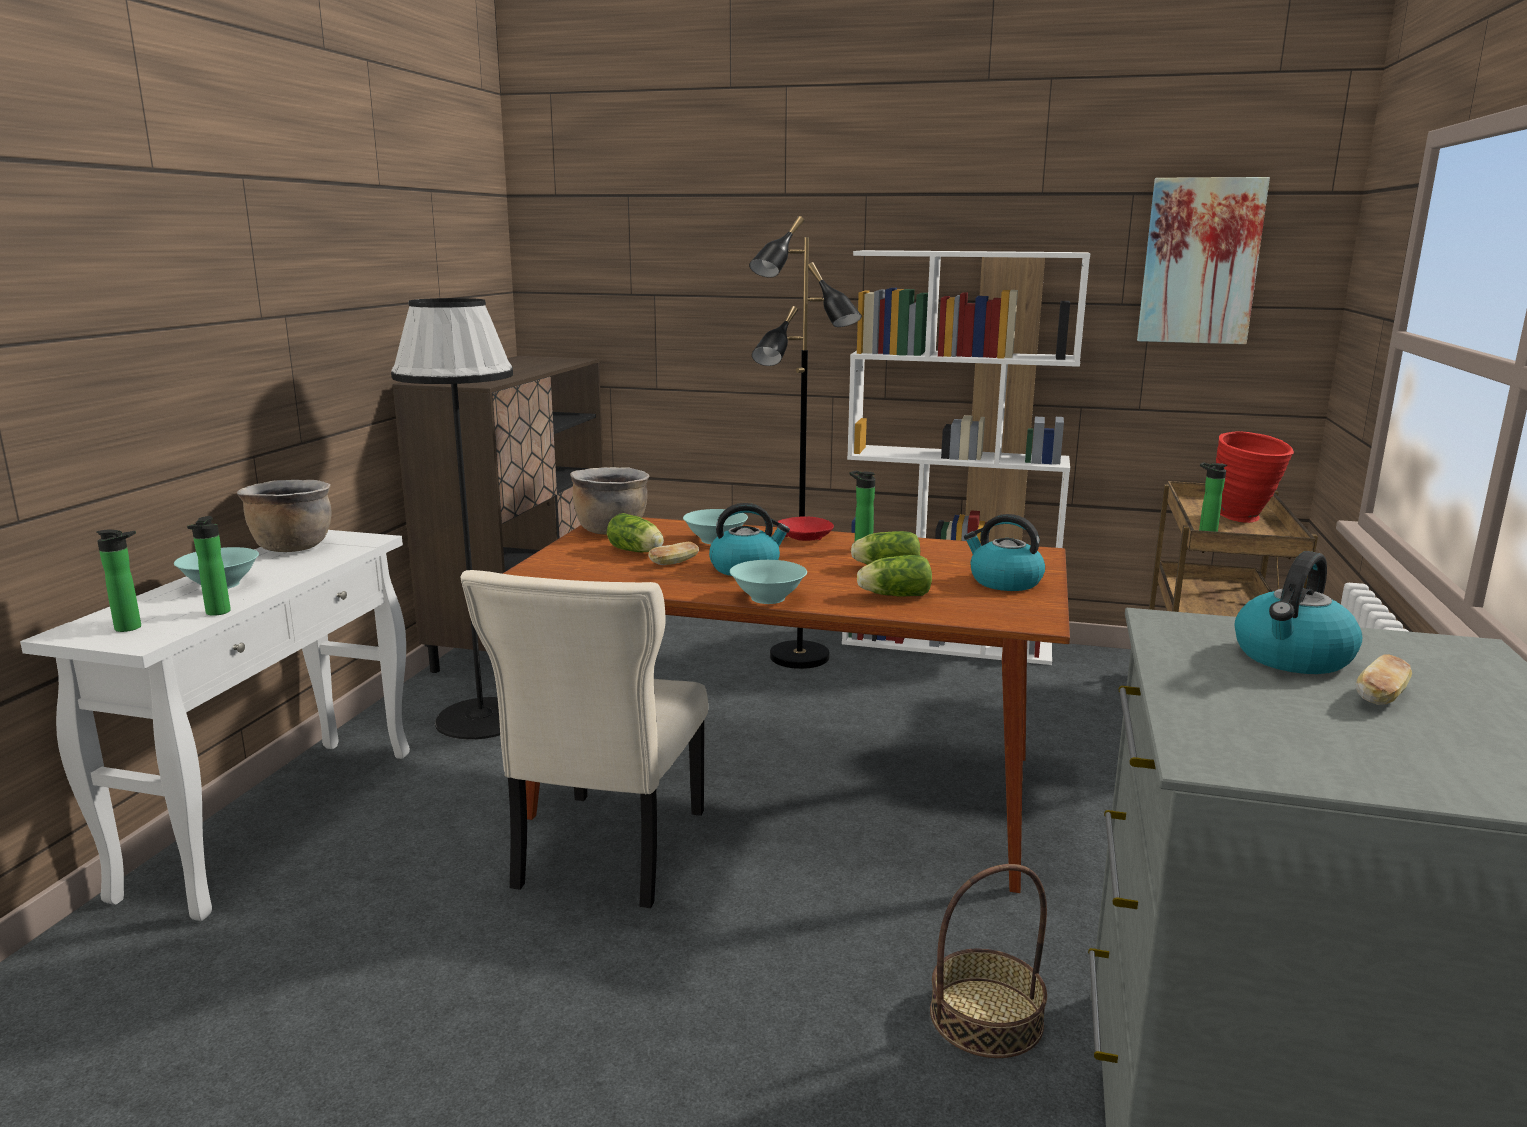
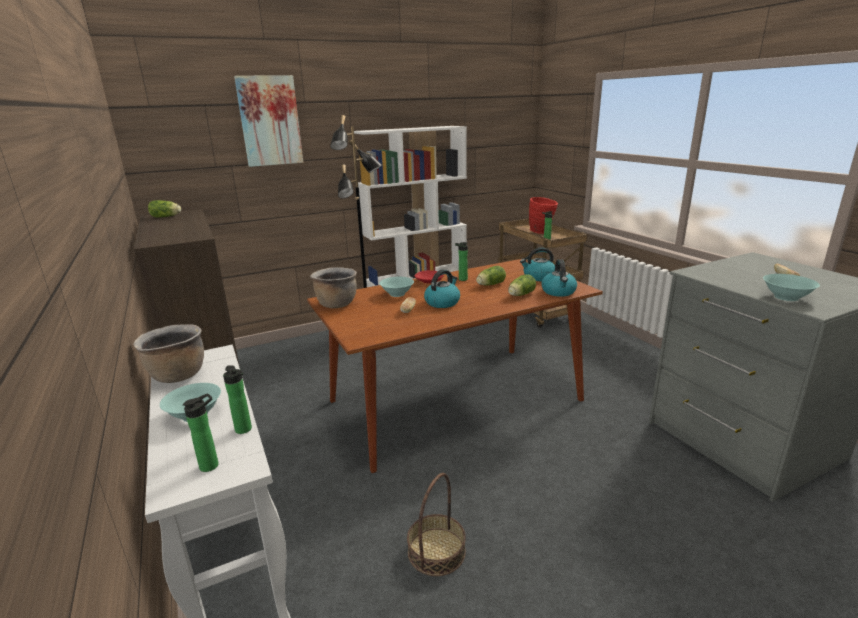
camera: 40 degrees left, 5 degrees up
(481, 718) = (263, 439): black floor lamp -> none
(607, 853) = (433, 466): beige chair -> none
(637, 552) = (378, 310): lettuce -> lettuce (167, 217)
(768, 598) = (484, 312): turquoise bowl -> turquoise bowl (787, 297)
(986, 1017) = (637, 446): basket -> basket (436, 551)
(1200, 261) = (491, 127): picture -> picture (270, 121)
(1292, 658) = (742, 273): kettle -> kettle (559, 292)

